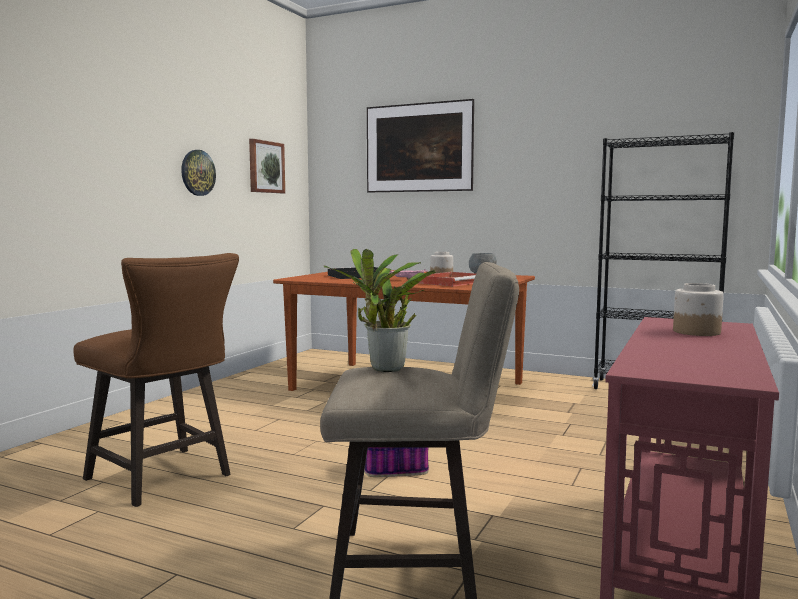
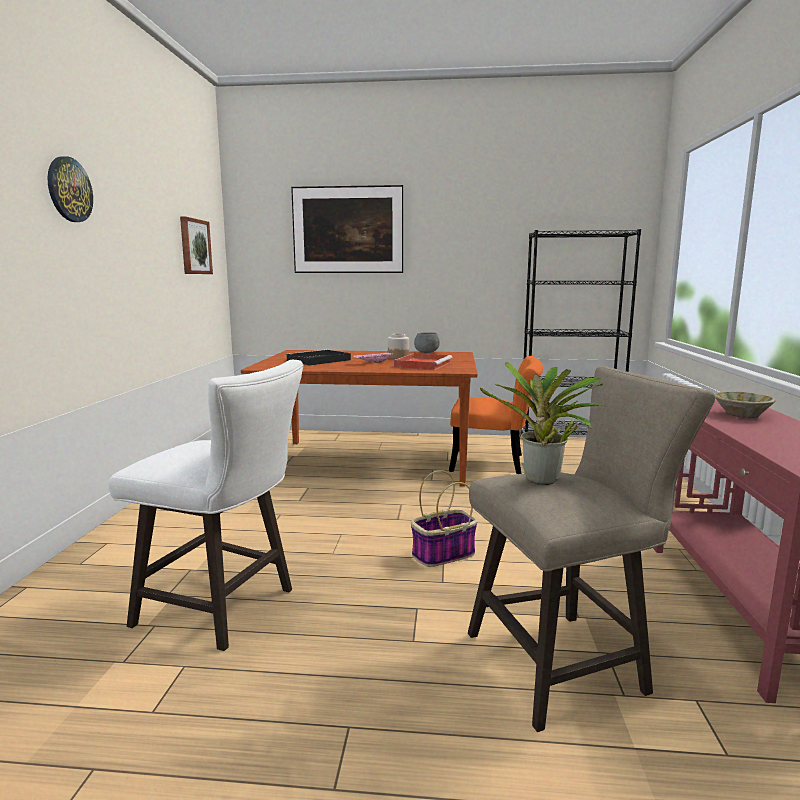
camera: 20 degrees left, 5 degrees up
(165, 479) = (225, 608): brown stool -> white stool
(197, 173) = (140, 255): wall clock -> wall clock (69, 189)
(541, 401) = (495, 463): none -> orange chair
(695, 332) = (741, 415): jar -> beige bowl

